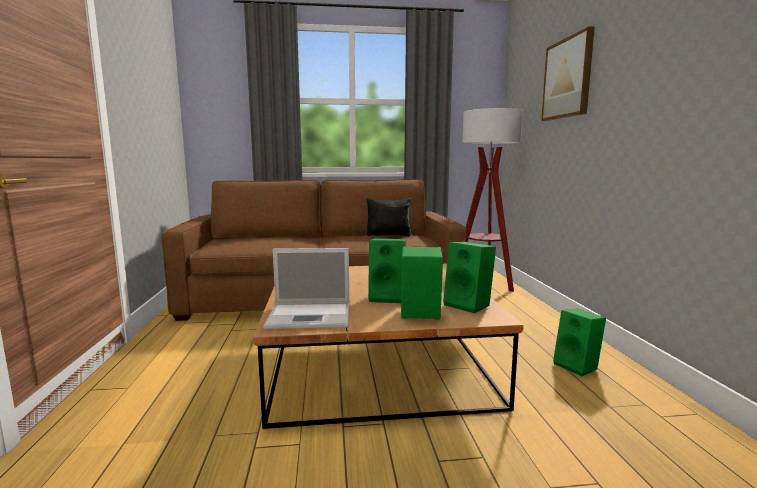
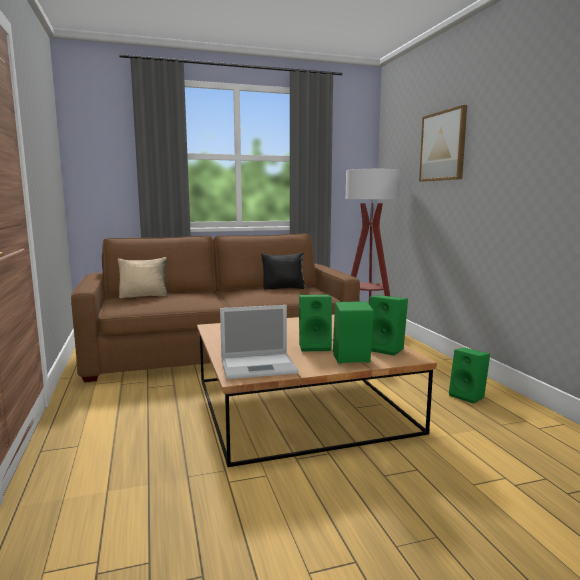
camera: 10 degrees left, 0 degrees up
(245, 238) = (144, 296): none -> beige pillow

